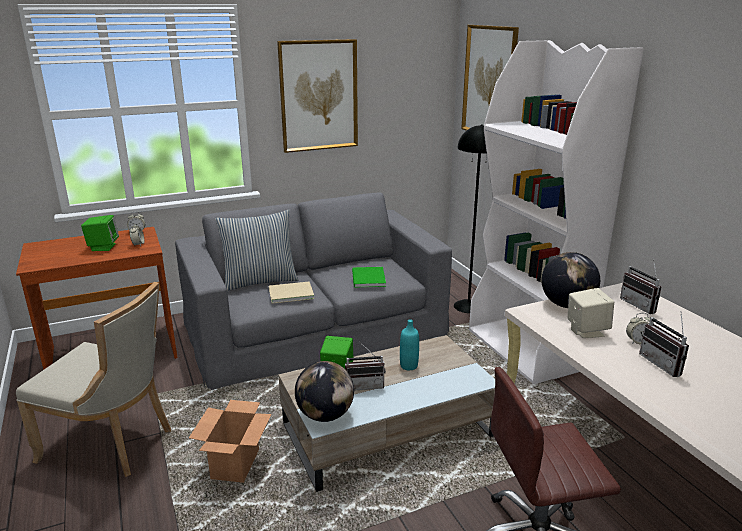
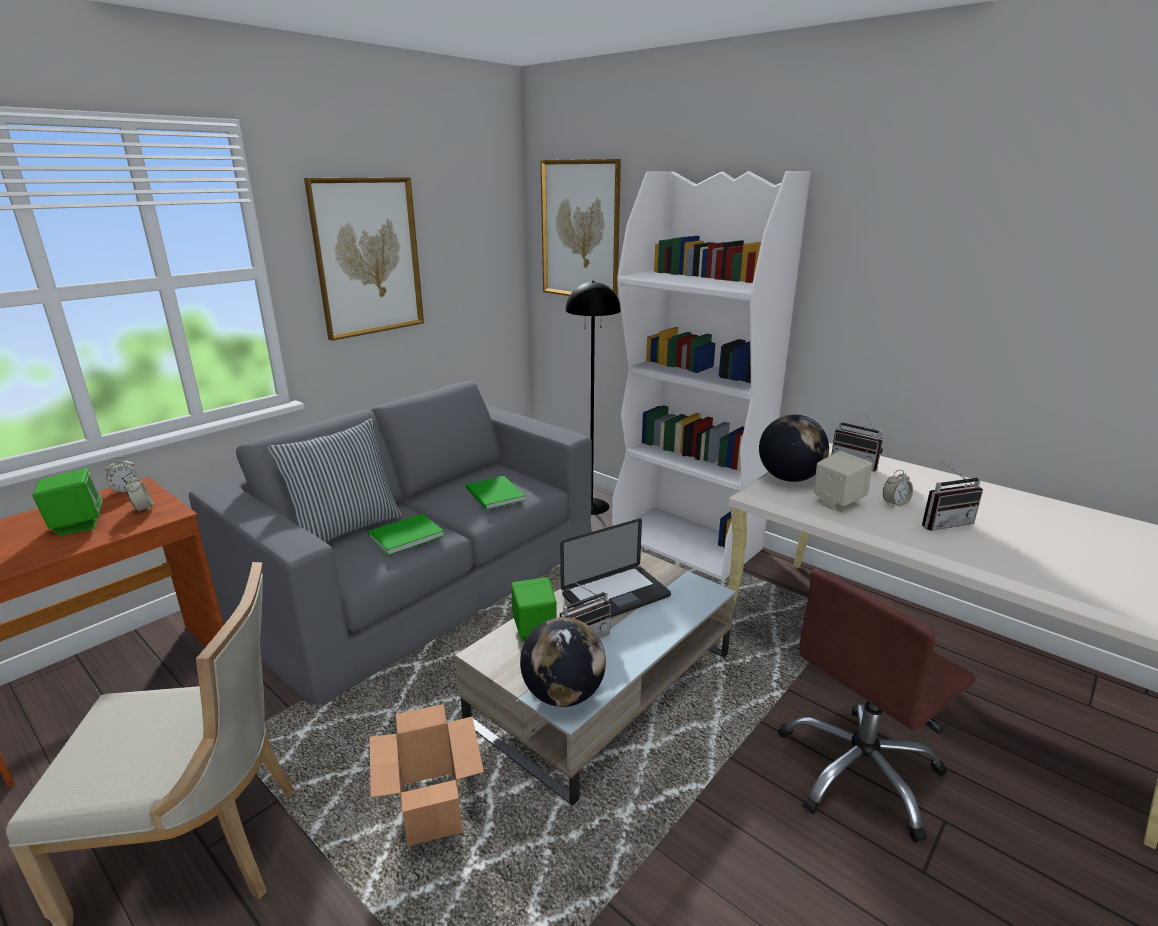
camera: 25 degrees left, 0 degrees up
(289, 293) = (403, 536): beige book -> green book
(408, 366) = (616, 595): turquoise bottle -> laptop
(664, 364) = (943, 523): radio -> radio turned 60 degrees counterclockwise

